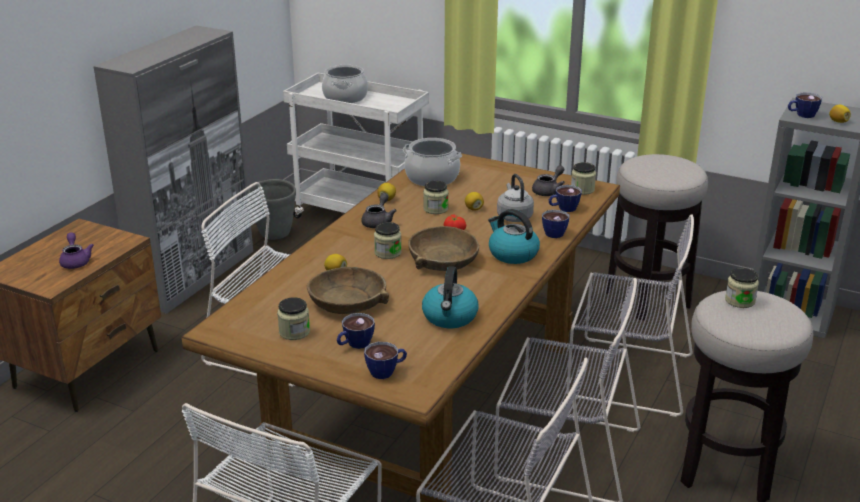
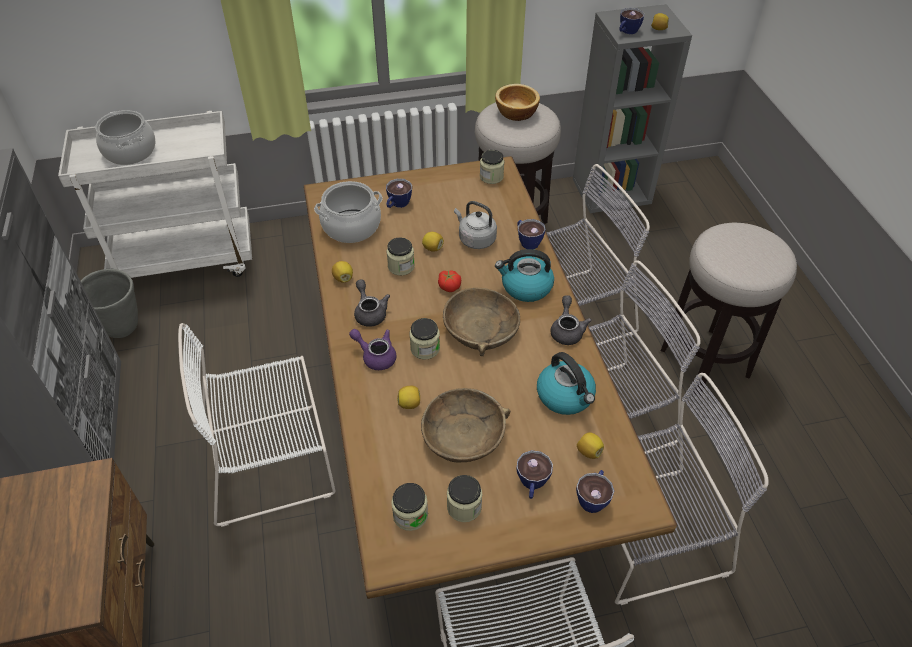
camera: 40 degrees left, 20 degrees up
(75, 261) = (63, 547): purple teapot -> purple teapot (376, 356)
(421, 350) = (589, 451): none -> lemon
(548, 191) = (467, 192): grey teapot -> grey teapot (567, 330)
(563, 209) = (503, 208): cup -> cup (397, 204)
(665, 163) = (515, 112): none -> bowl
(740, 301) = (727, 244): jar -> jar (410, 515)

